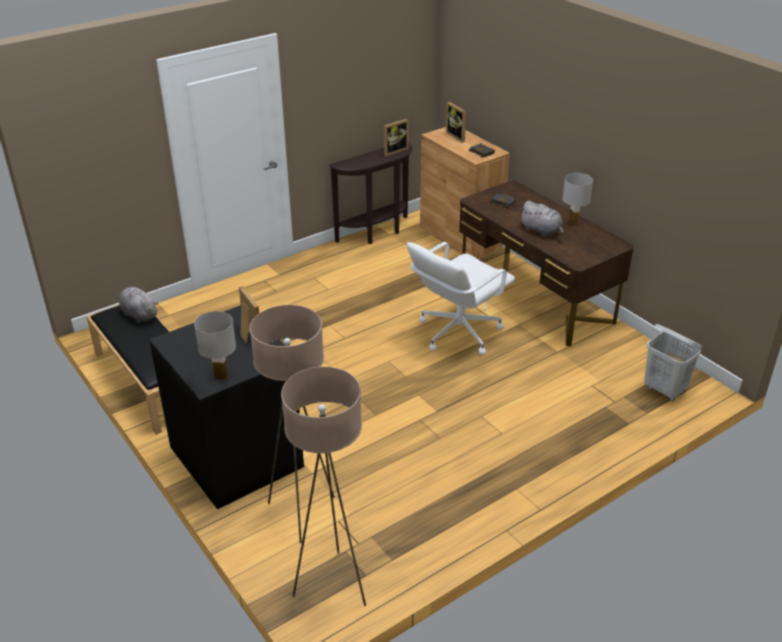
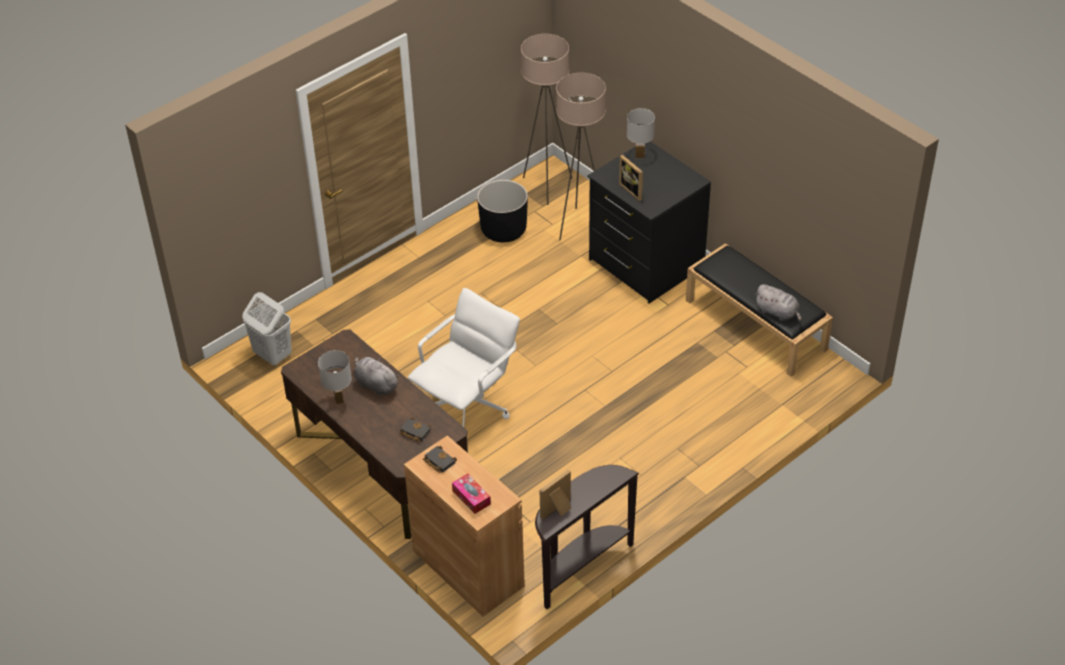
camera: 175 degrees right, 10 degrees up
(404, 518) = (503, 230): none -> black planter
(458, 136) = (471, 497): picture frame -> tissue box

